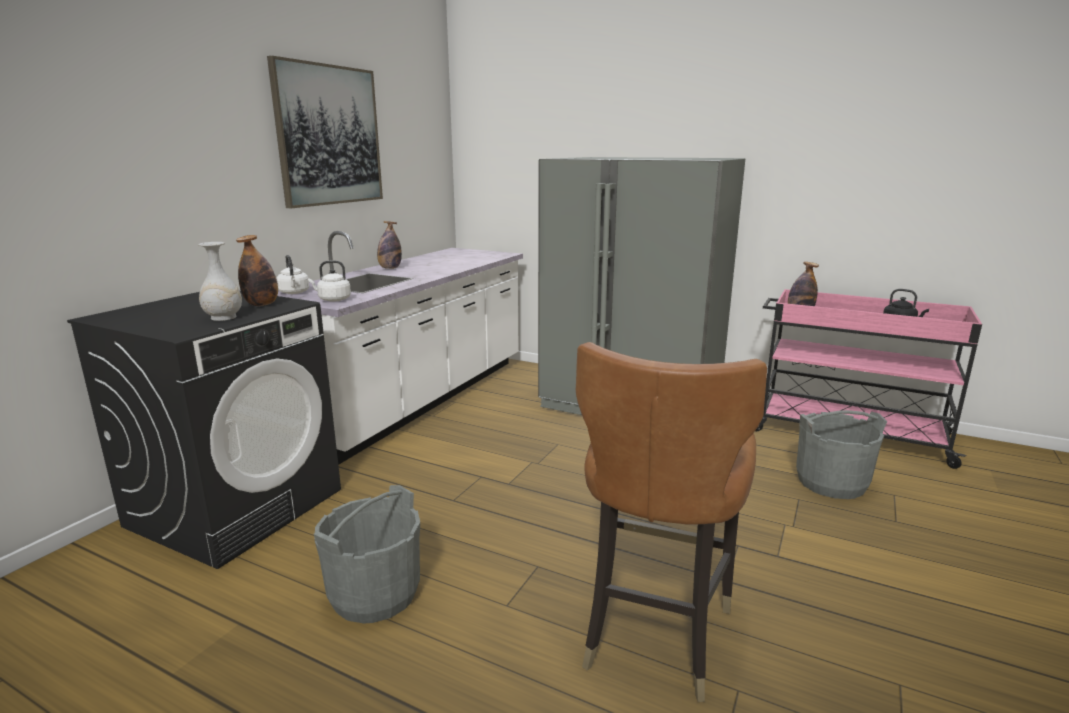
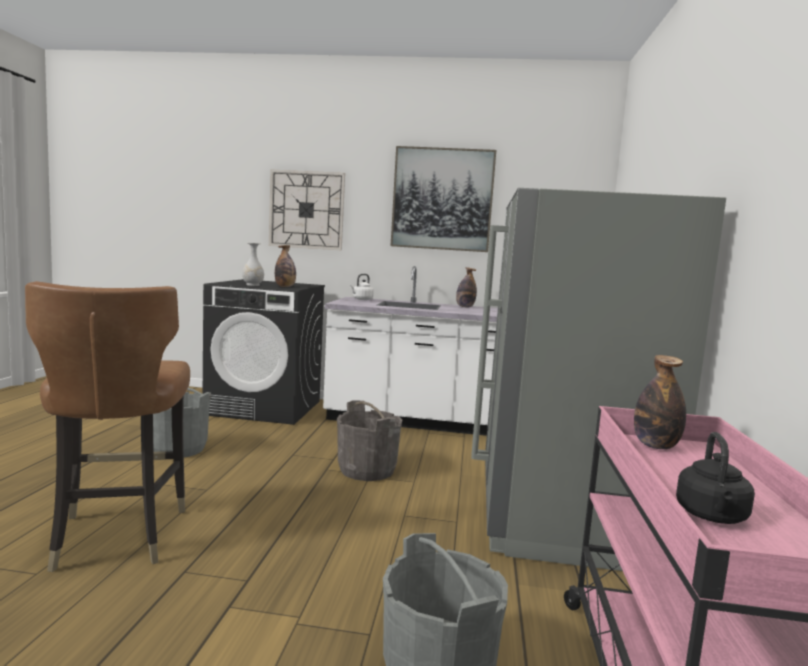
camera: 70 degrees right, 10 degrees down
(153, 164) = (306, 210): none -> wall clock
(333, 299) = (350, 302): white kettle -> none
(520, 462) = (367, 470): none -> grey bucket
(653, 632) = (117, 536): brown chair -> brown chair turned 105 degrees counterclockwise

